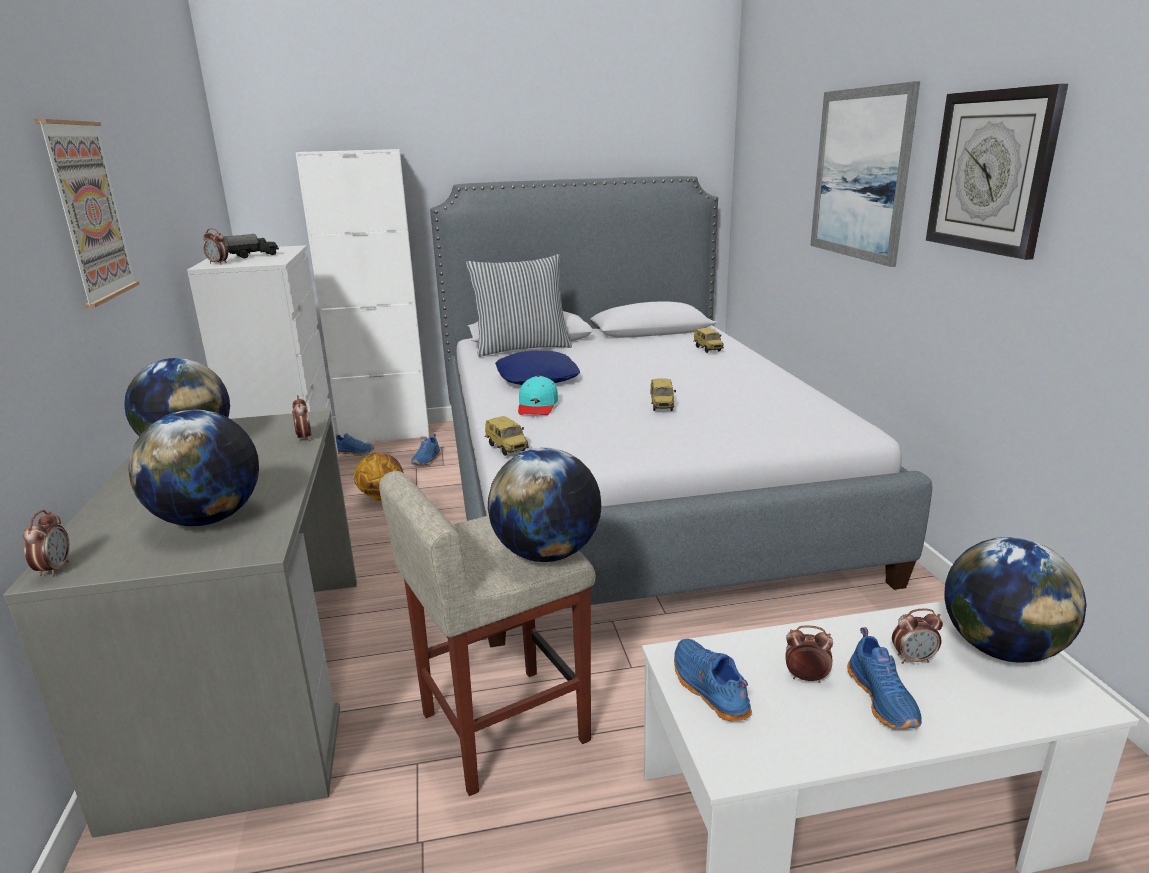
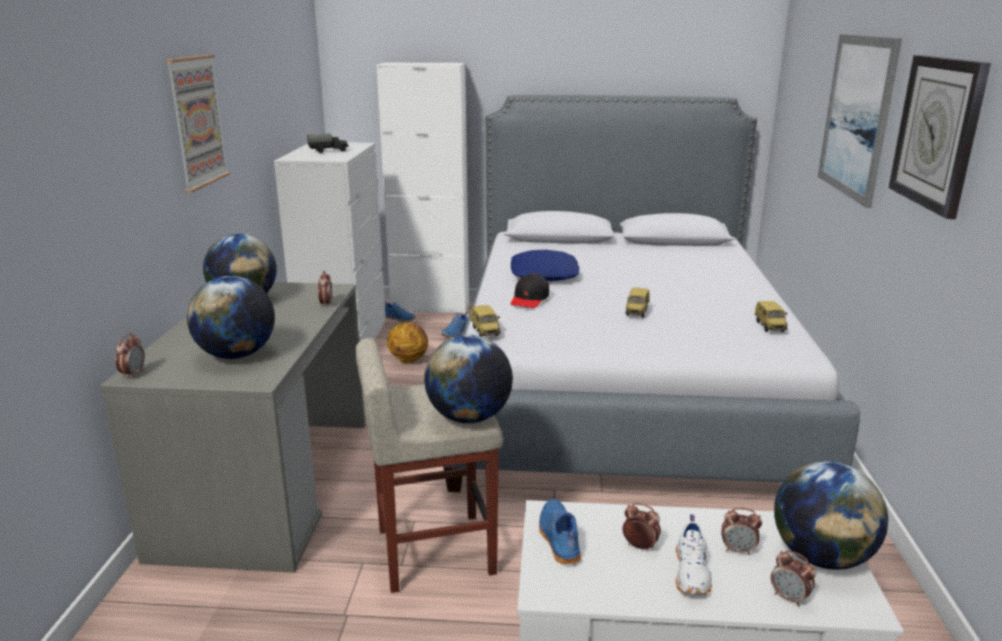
camera: 15 degrees right, 0 degrees up
(218, 263) = (299, 156): alarm clock -> alarm clock (789, 598)
(521, 348) = (546, 245): pillow -> none
(537, 406) = (530, 299): turquoise cap -> black cap
(709, 349) = (715, 264): toy car -> toy car (770, 327)
(884, 699) = (692, 573): blue shoe -> white shoe

